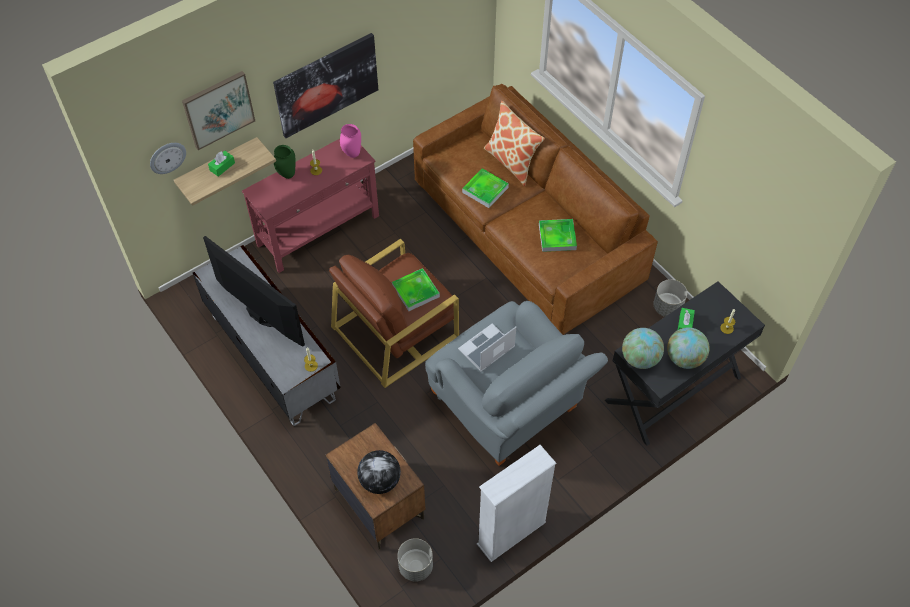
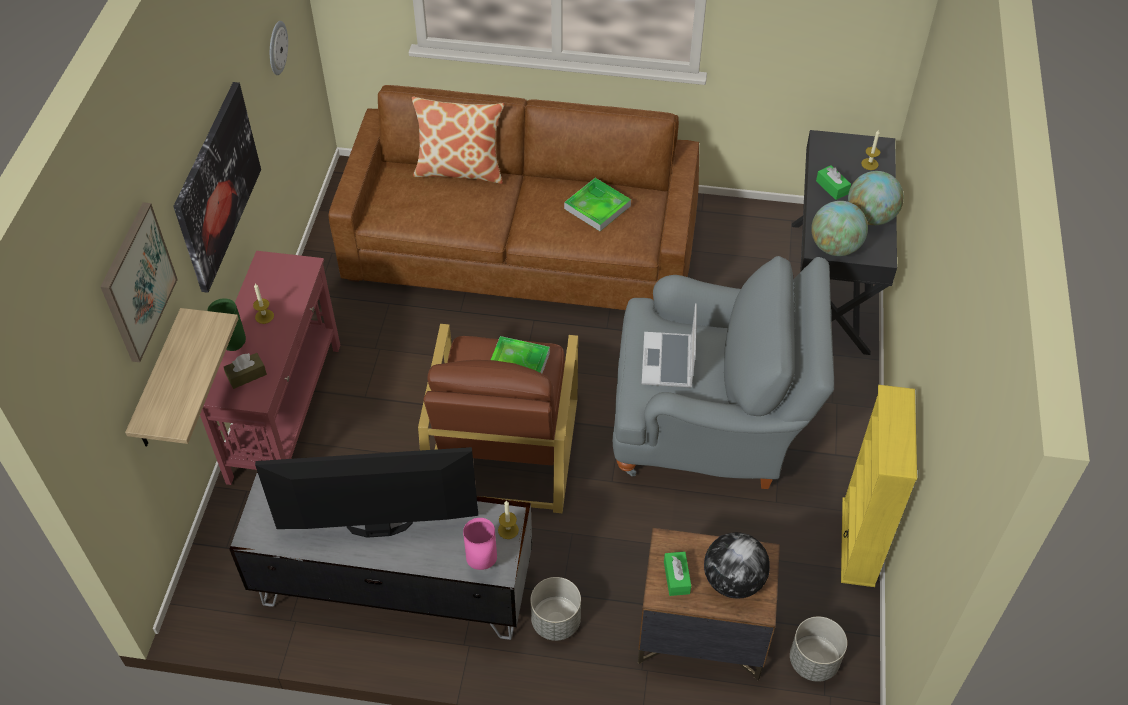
camera: 45 degrees left, 5 degrees down
(167, 157) = (110, 396): wall clock -> wall clock (276, 47)
(222, 166) = (176, 370): green tissue box -> green tissue box (676, 577)
(277, 194) = (246, 375): none -> brown tissue box
(352, 154) = (289, 270): pink vase -> pink vase (483, 563)
(485, 190) = (467, 214): tray -> none
(511, 533) = (858, 542): white bookcase -> yellow bookcase
(667, 307) = (736, 218): grey planter -> grey planter (556, 621)

